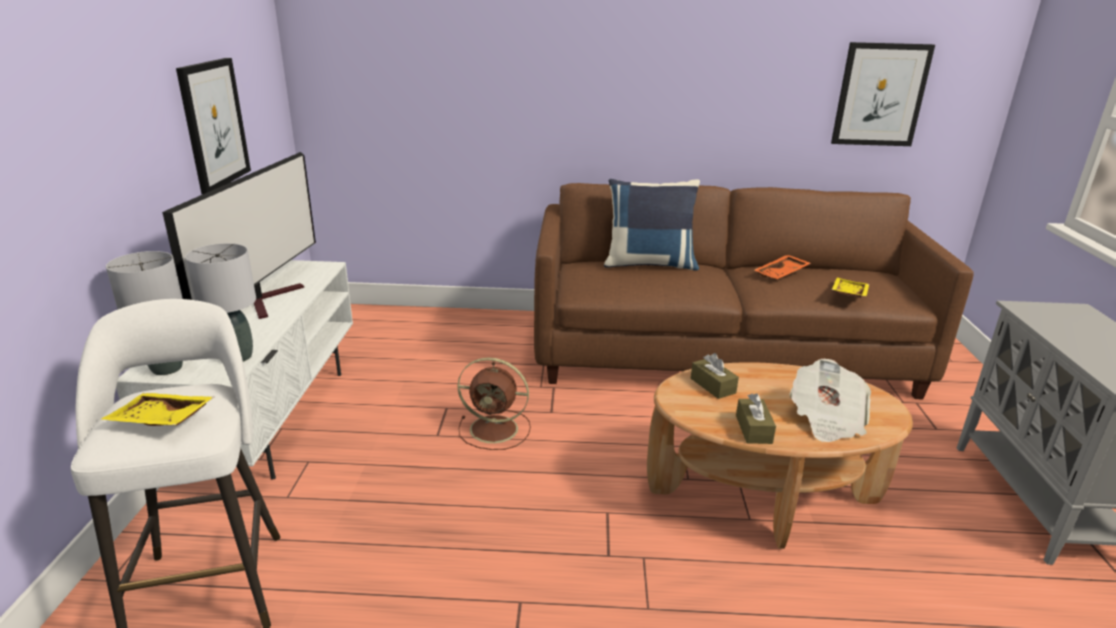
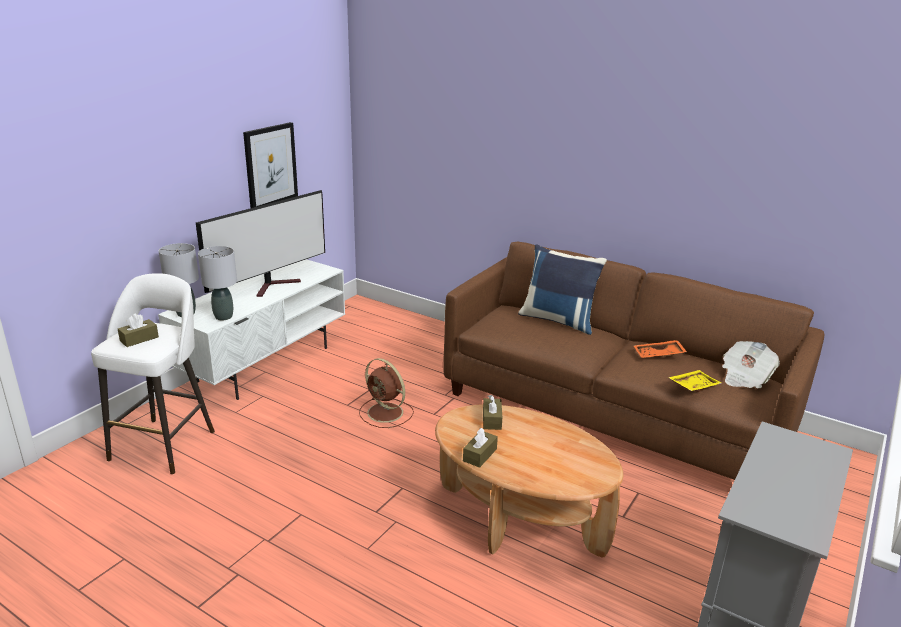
camera: 30 degrees right, 0 degrees up
(160, 421) = (139, 339): yellow tray -> brown tissue box
(826, 419) = (541, 467): newspaper -> newspaper (745, 377)
(880, 95) = (806, 210): picture -> none

